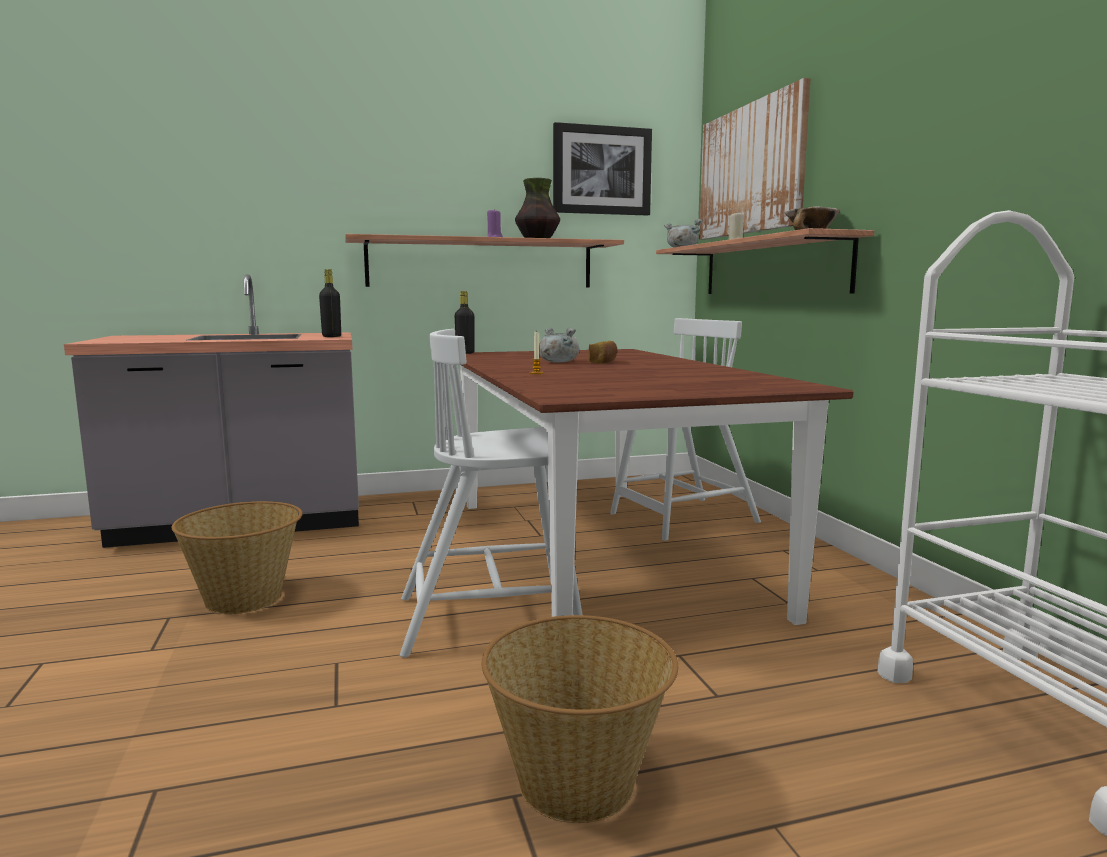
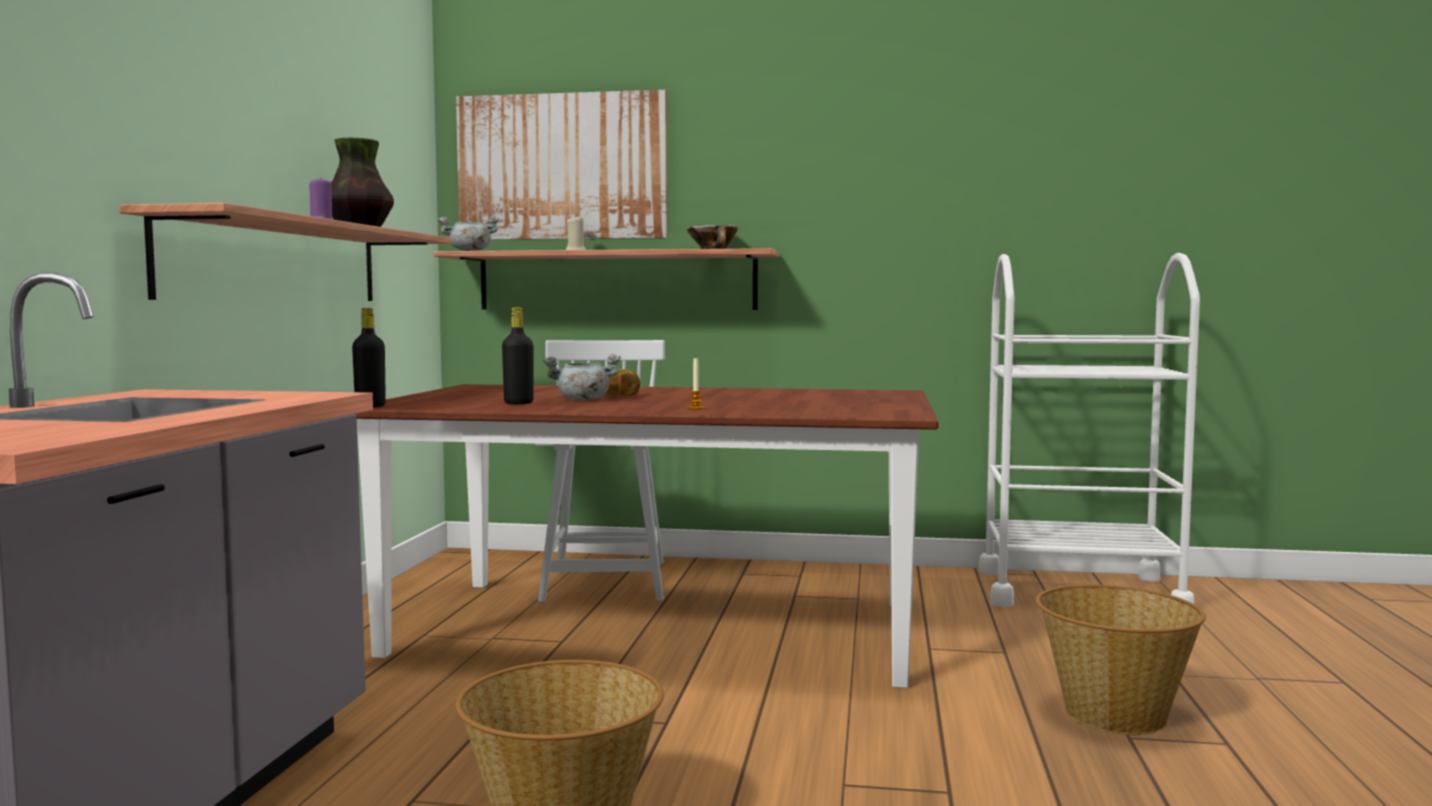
camera: 65 degrees left, 5 degrees down
(331, 336) = (273, 393): black bottle -> black bottle (518, 403)
(492, 618) = (789, 698): white chair -> none
(602, 170) = (373, 135): picture -> none

